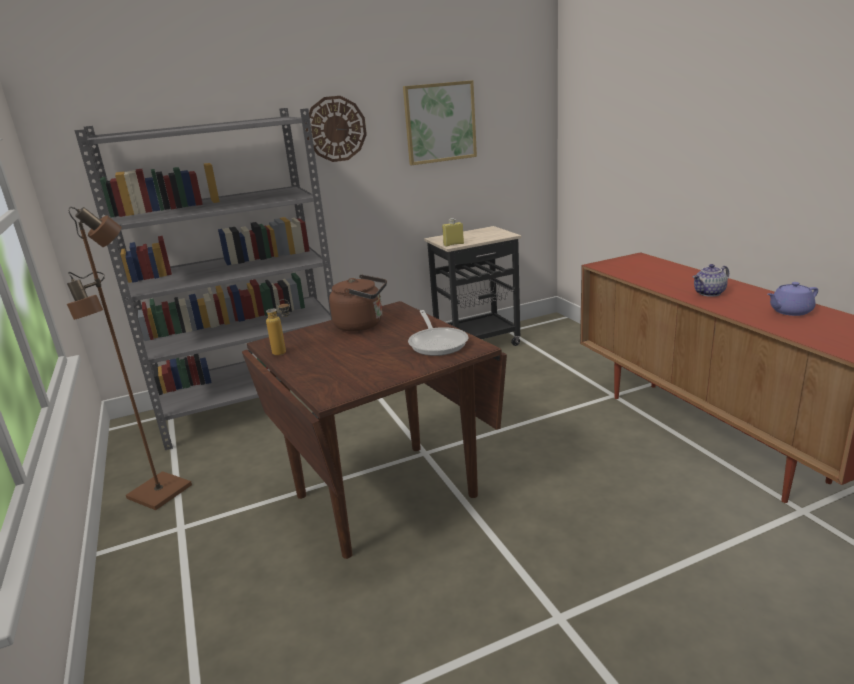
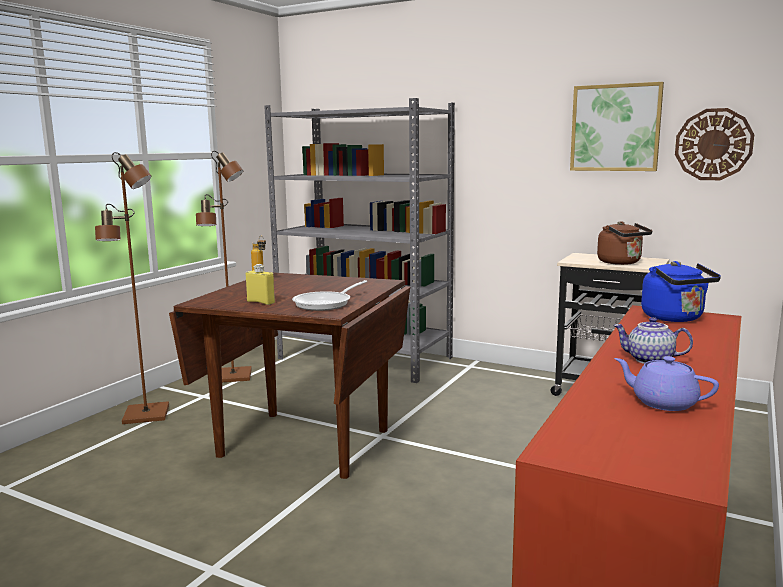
camera: 50 degrees right, 10 degrees down
(162, 585) = (146, 414): none -> brown floor lamp
(335, 129) = (498, 125): wall clock -> wall clock (713, 144)
(362, 325) = (336, 283): brown kettle -> brown kettle (621, 263)
(453, 244) = (574, 261): yellow bottle -> yellow bottle (261, 302)
(628, 265) = (675, 318): none -> blue kettle

